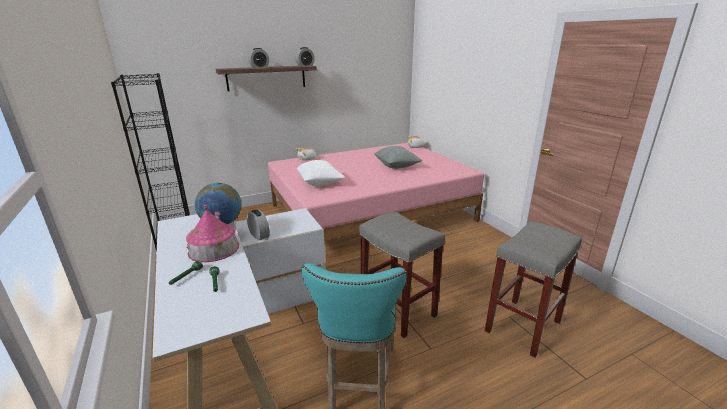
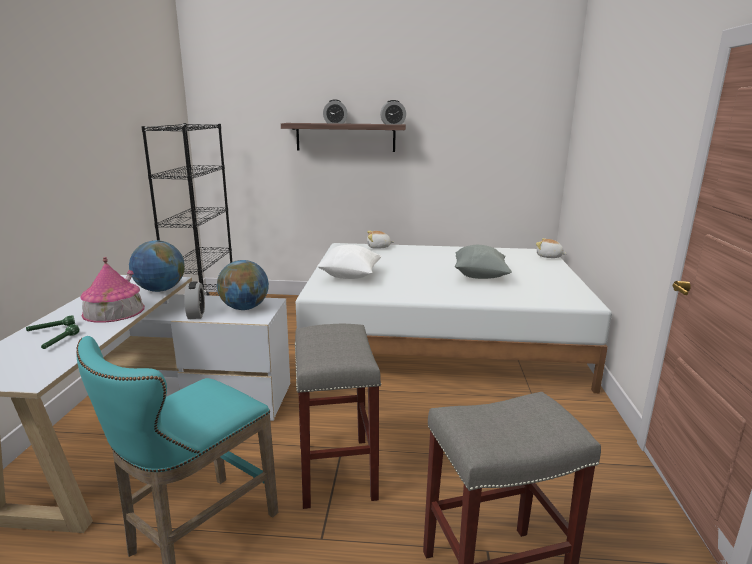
camera: 30 degrees right, 5 degrees down
(288, 222) = (244, 308): none -> globe
(371, 213) = (441, 338): pink bed -> white bed

